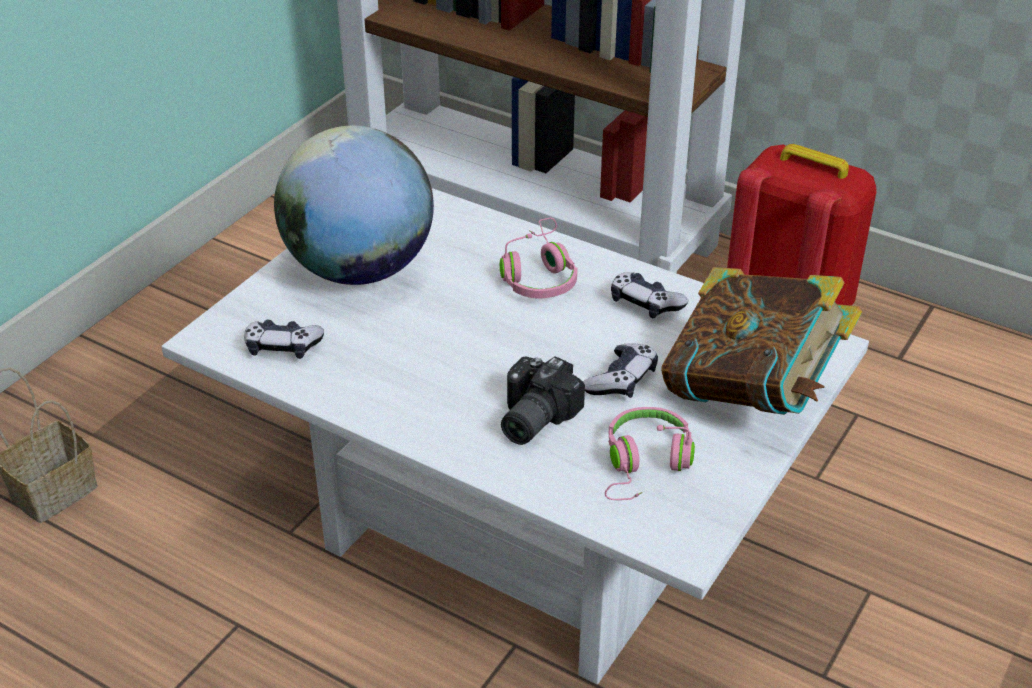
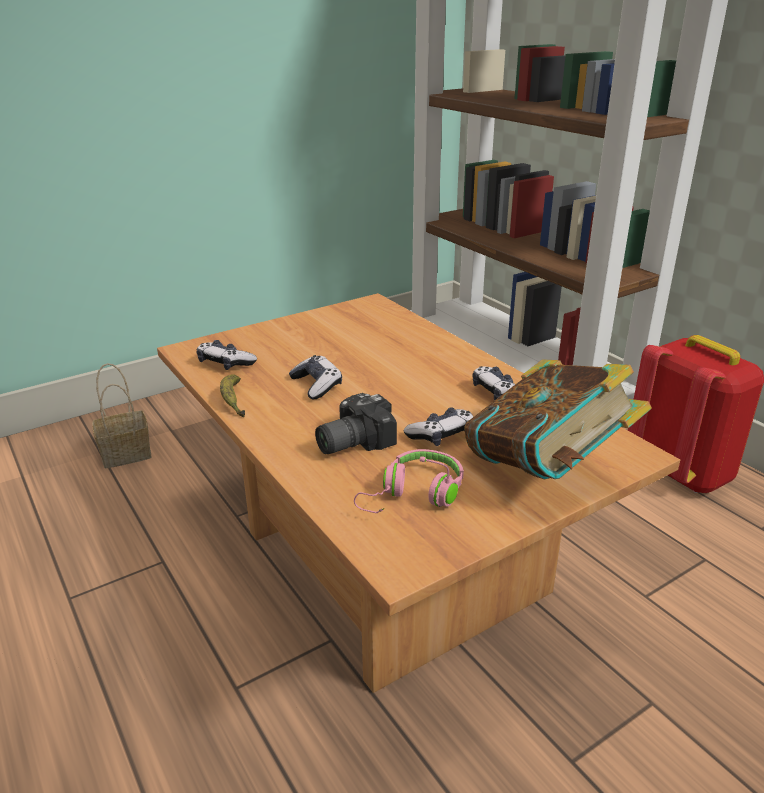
camera: 25 degrees right, 10 degrees down
(346, 402) = (233, 401): none -> banana
(359, 269) = (314, 335): globe -> none
(428, 349) = (316, 385): none -> game controller
(516, 533) = (383, 562): white coffee table -> brown coffee table
(538, 275) = (432, 361): pink headphones -> none

